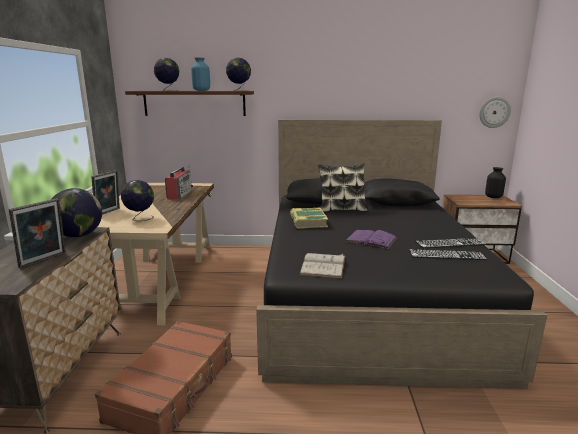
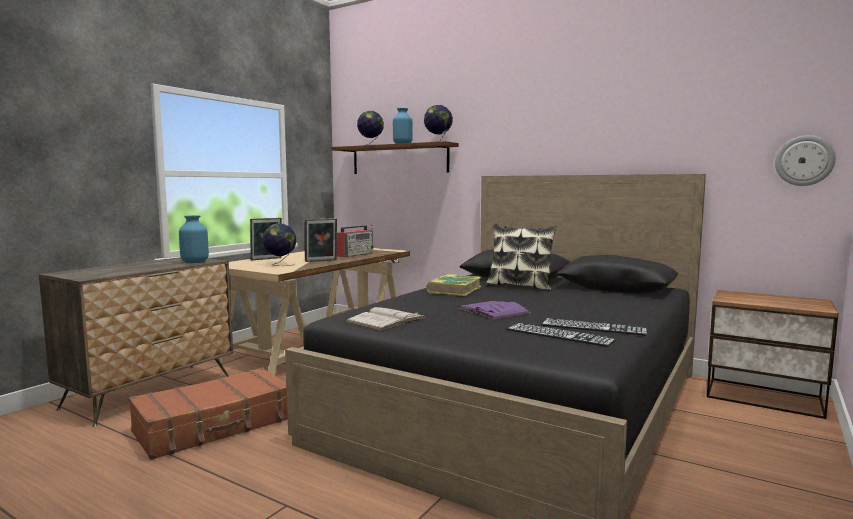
camera: 30 degrees right, 10 degrees down
(44, 260) = (138, 270): picture frame -> picture frame (321, 261)
(79, 235) = (195, 262): globe -> blue vase
(493, 197) = (804, 300): black vase -> none

